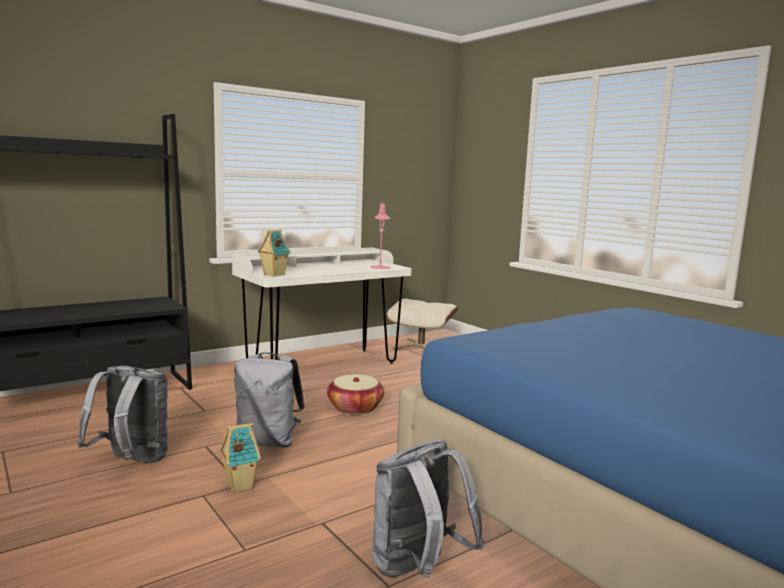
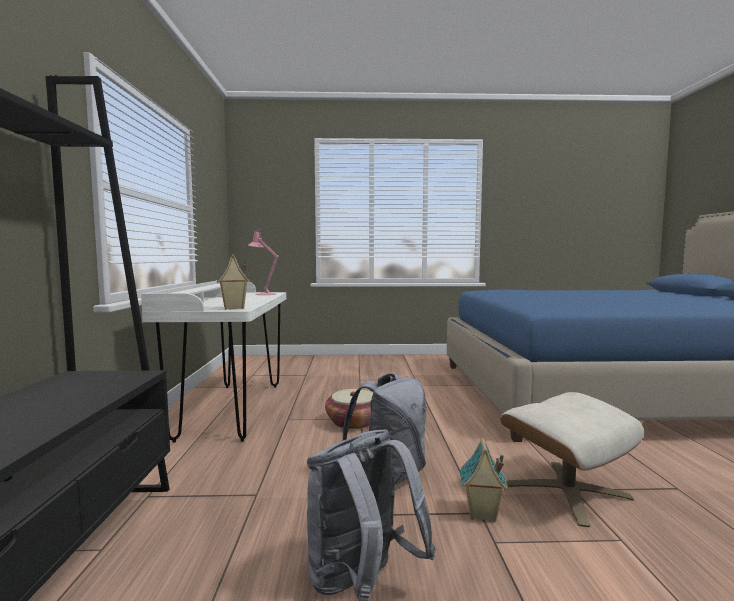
camera: 55 degrees left, 5 degrees down
(418, 570) = (652, 472): grey backpack -> none
(421, 347) = (258, 370): beige ottoman -> beige ottoman (567, 490)

